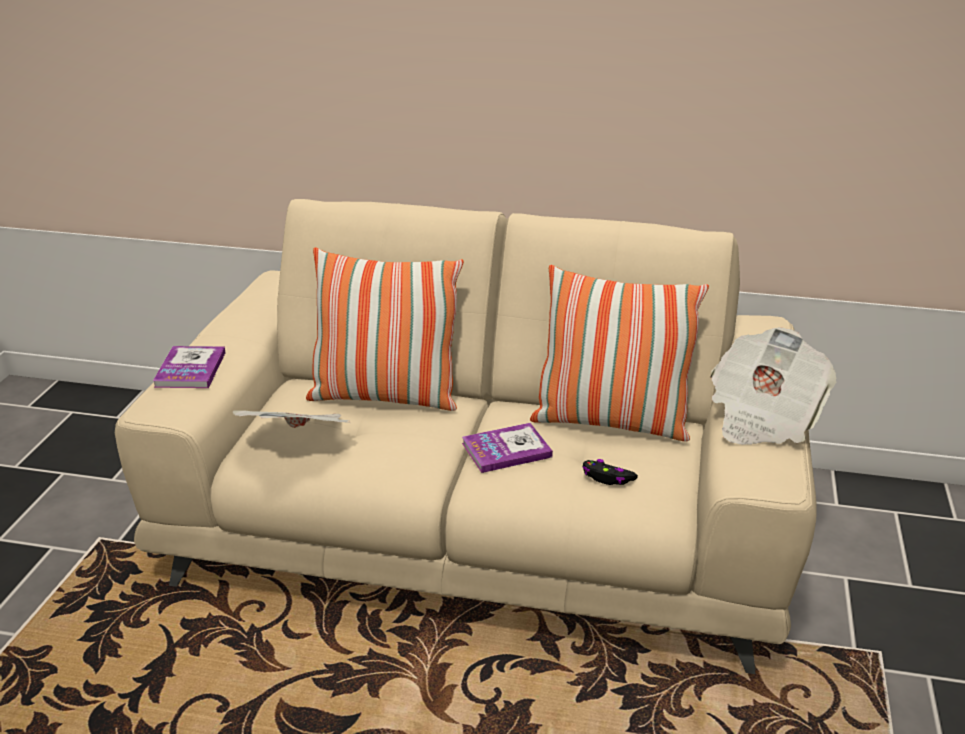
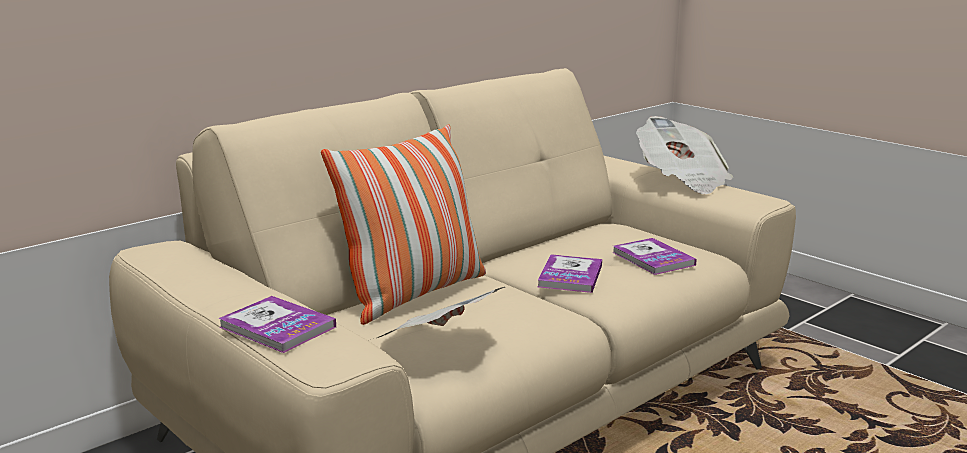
camera: 55 degrees left, 10 degrees down
(607, 478) = (653, 258): black game controller -> book
(611, 422) = (578, 237): pillow -> none

